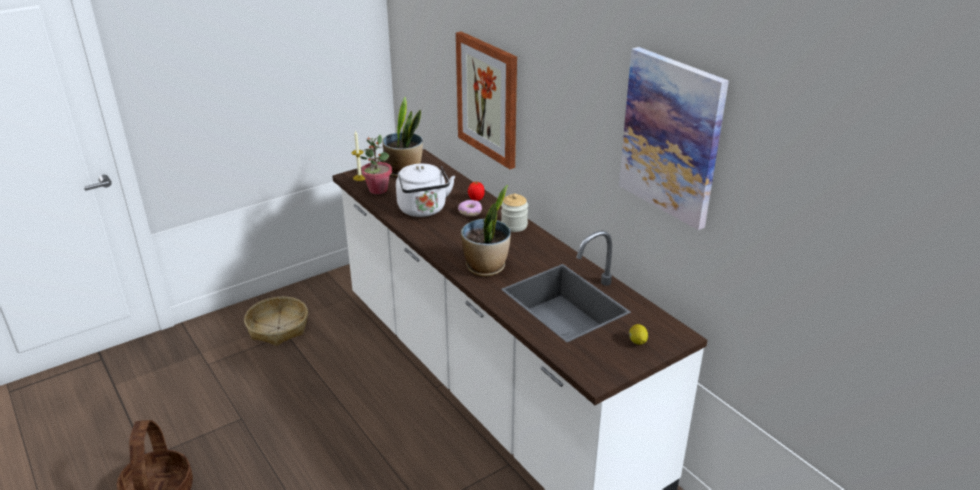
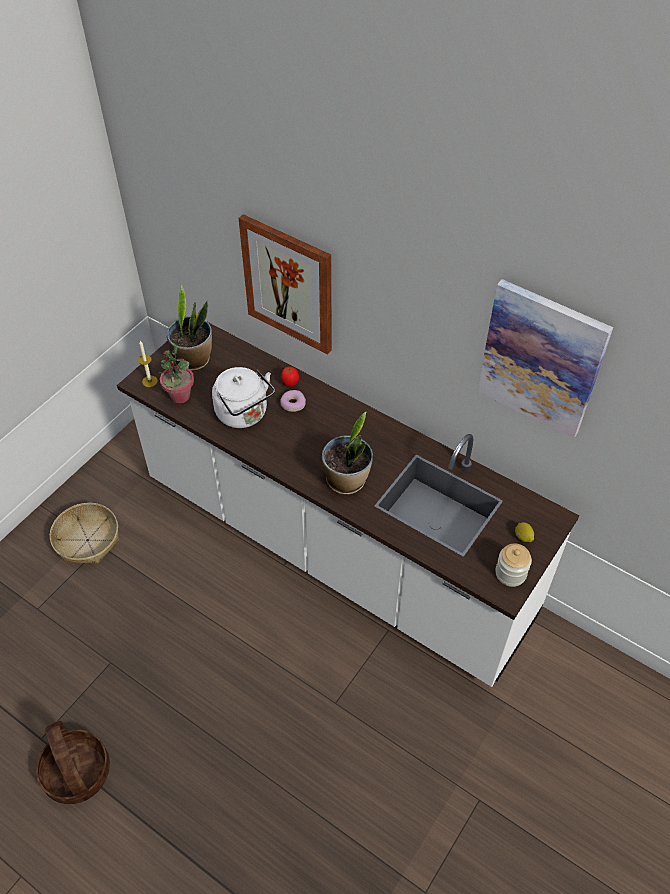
camera: 20 degrees left, 20 degrees up
(514, 225) = (346, 412): jar -> jar (510, 573)

